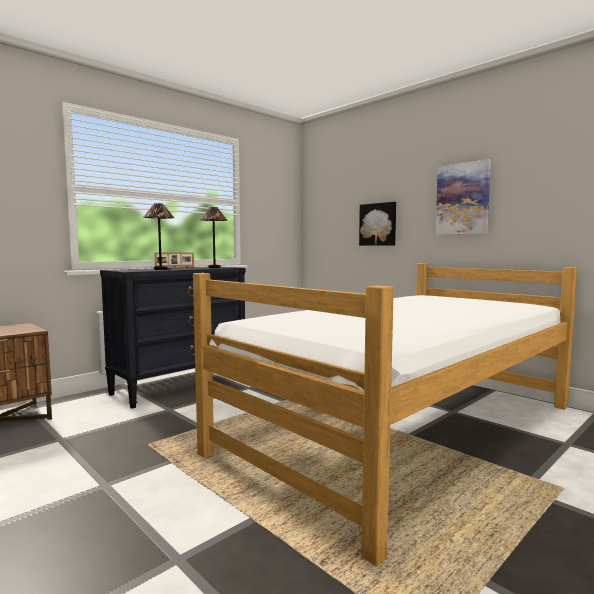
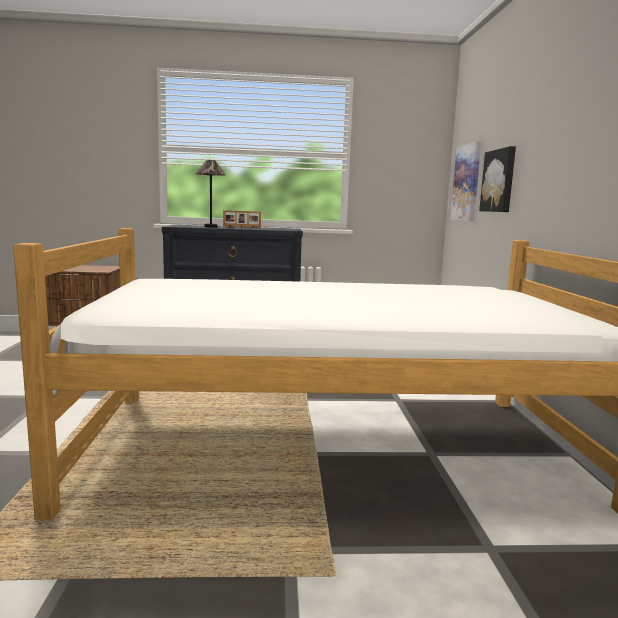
camera: 40 degrees right, 5 degrees up
(214, 267) = (271, 229): table lamp -> none
(462, 199) = (574, 137): picture -> picture (467, 183)

